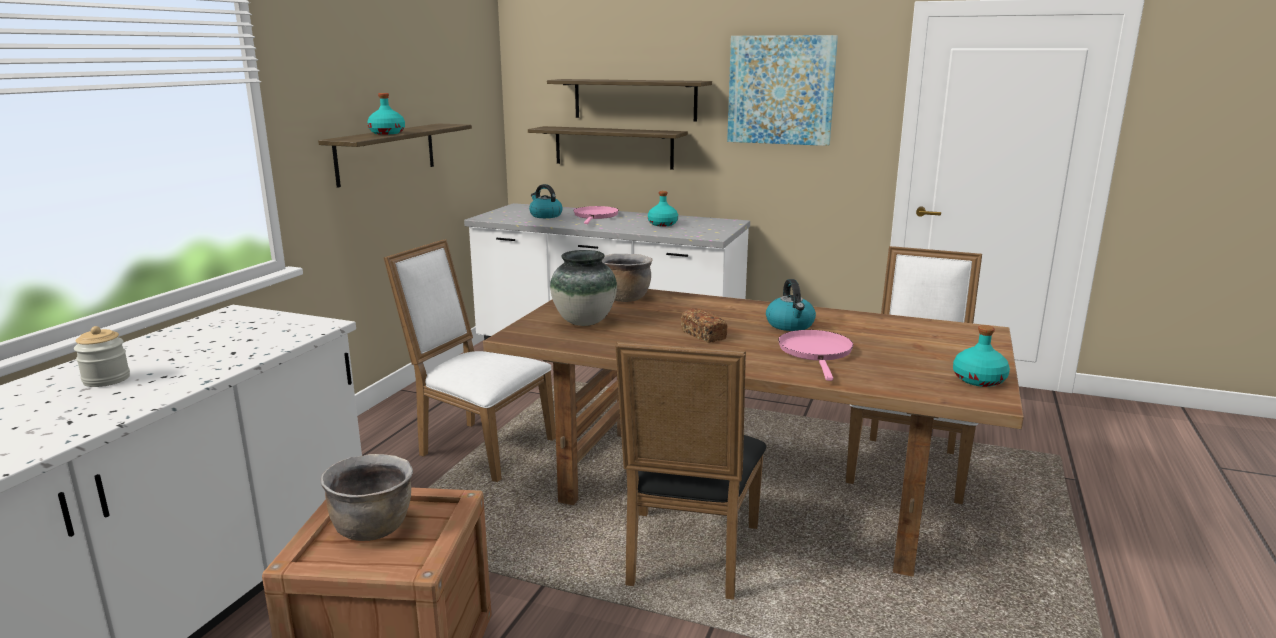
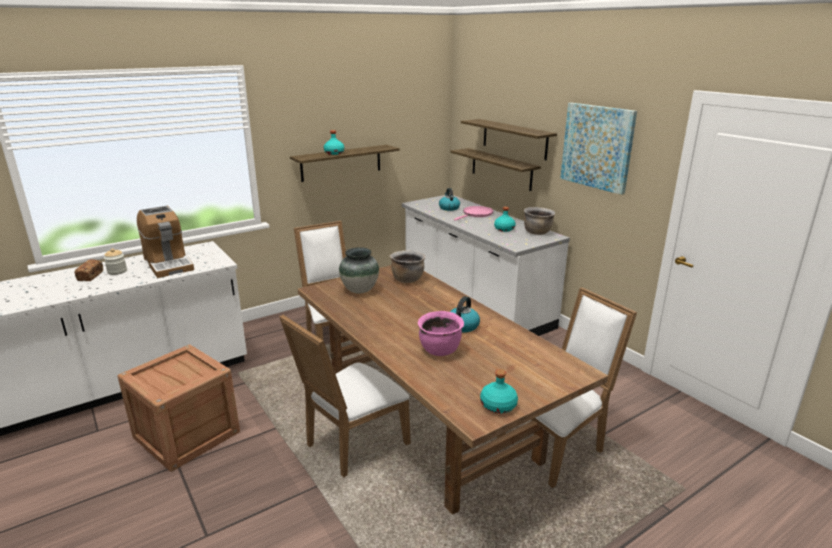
camera: 35 degrees right, 5 degrees up
(208, 347) = (168, 264): none -> coffee machine
(373, 528) = (174, 370): brown cooking pot -> brown cooking pot (537, 232)
(687, 560) = (351, 445): black chair -> white chair
(703, 335) = (402, 318): bread -> bread (90, 276)
(816, 352) = (440, 350): pink frying pan -> pink cooking pot

